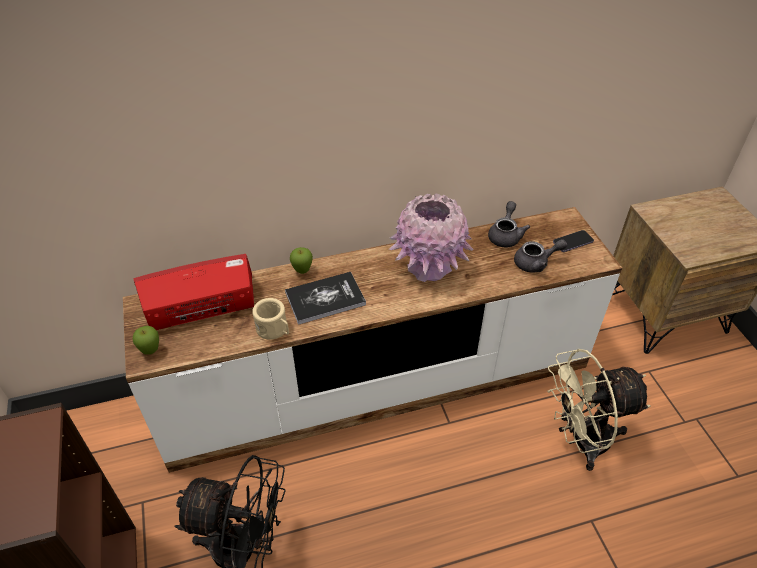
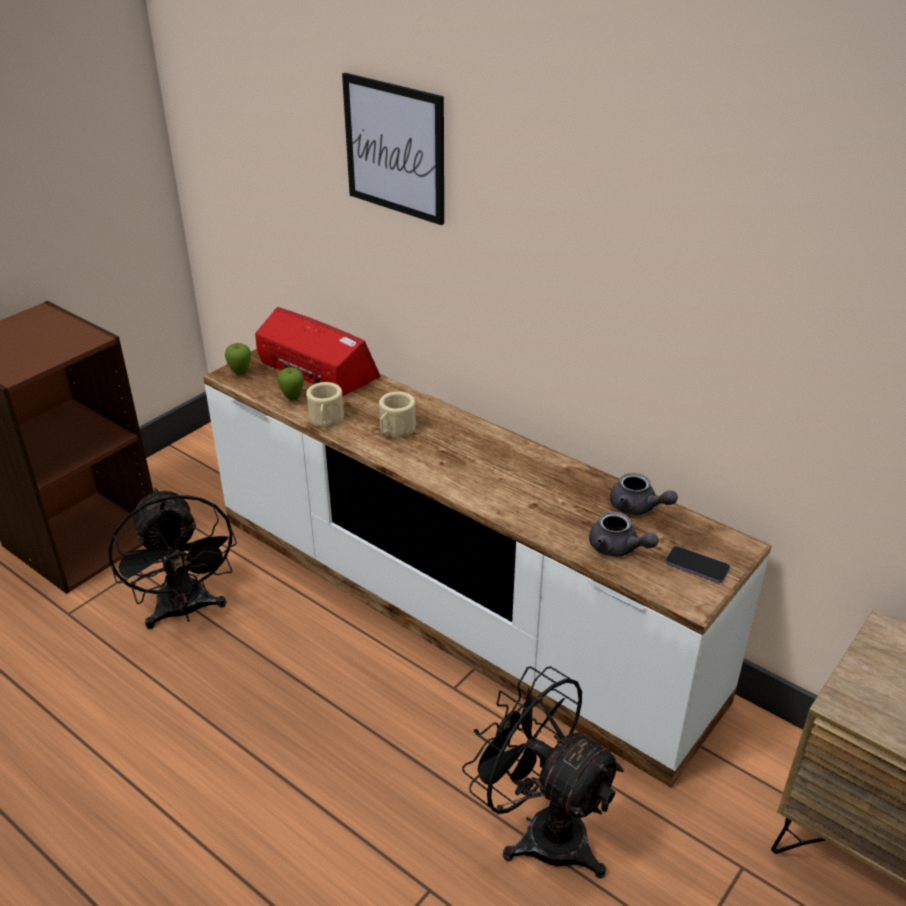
camera: 55 degrees right, 10 degrees down
(230, 81) = (395, 148): none -> picture
(302, 271) = (416, 402): apple -> apple (292, 399)
(325, 299) = (395, 430): book -> beige mug
(429, 268) = (514, 474): pink vase -> none
(505, 235) = (637, 508): grey teapot -> grey teapot turned 60 degrees clockwise
(580, 441) = (541, 830): beige fan -> black fan

